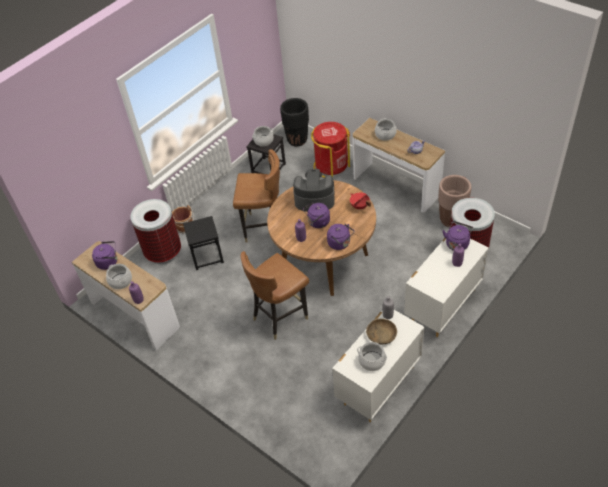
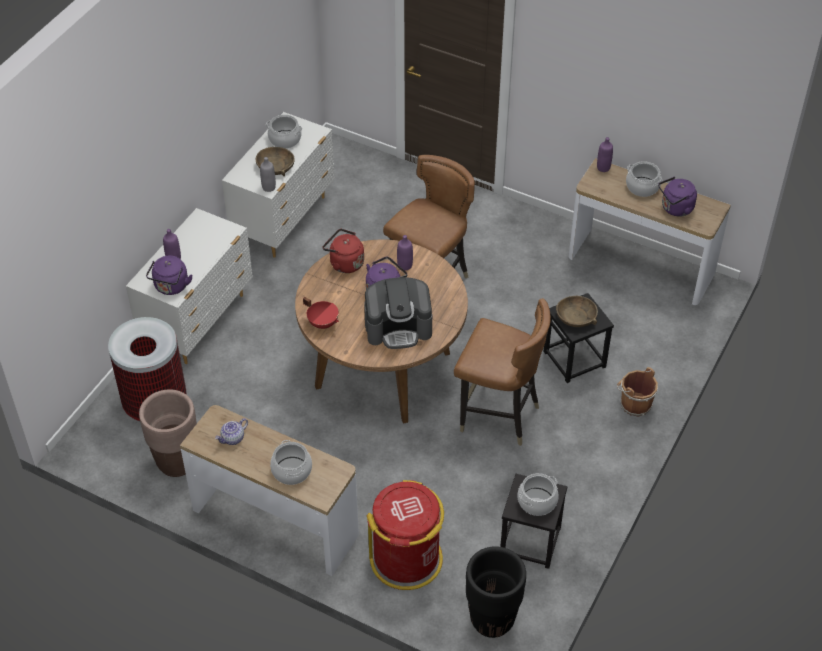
camera: 165 degrees right, 0 degrees up
(163, 252) = (649, 358): trash can -> none
(202, 229) = (576, 316): none -> brown bowl
(264, 228) = (498, 416): brown chair -> brown chair turned 150 degrees counterclockwise
(340, 244) = (344, 263): purple kettle -> red kettle

